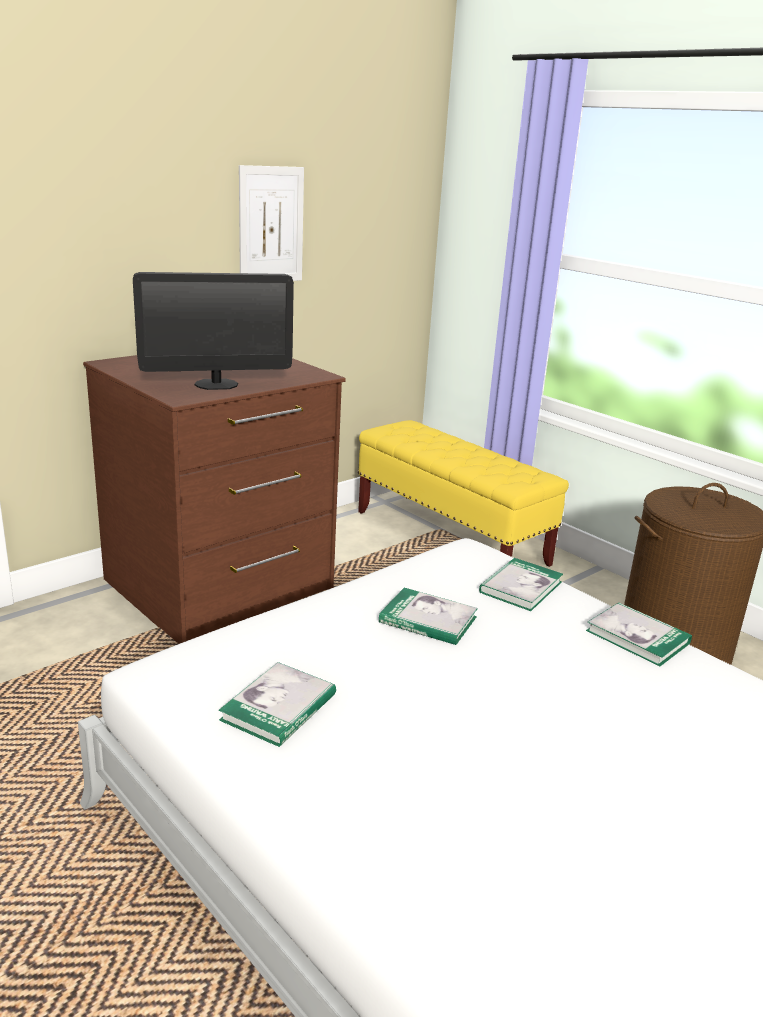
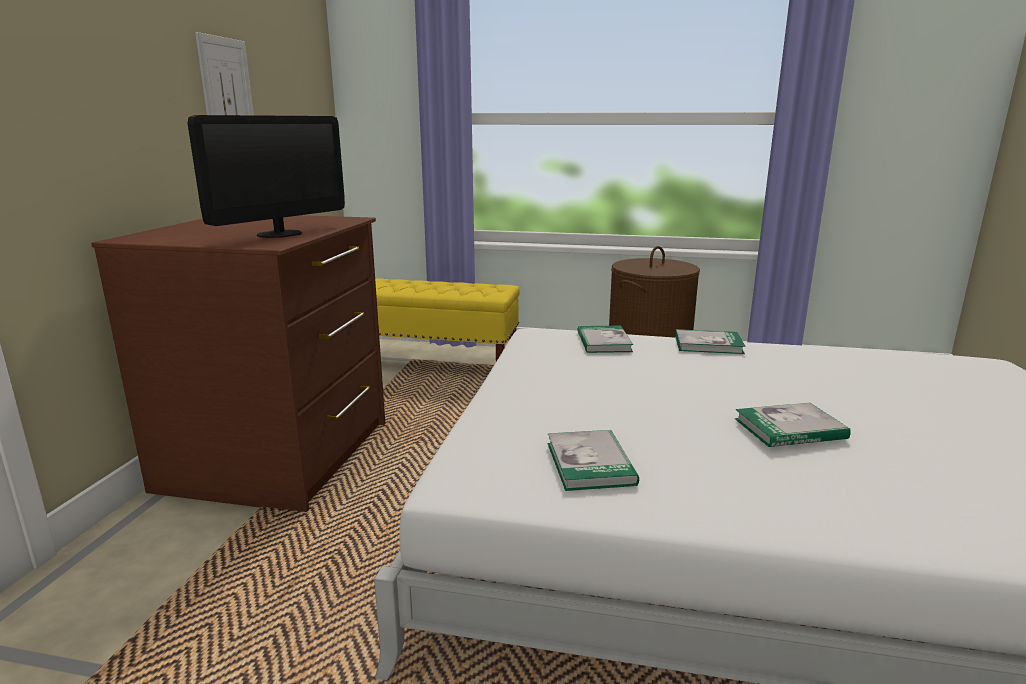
camera: 35 degrees left, 5 degrees down
(428, 620) = (586, 376): book -> book (790, 429)

